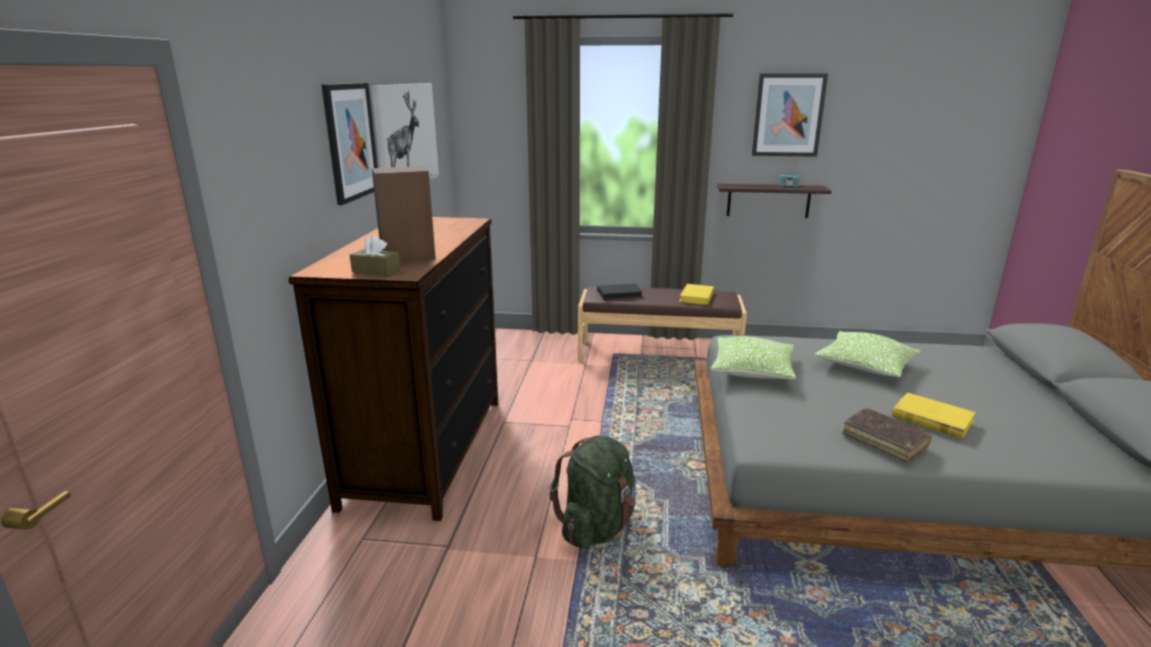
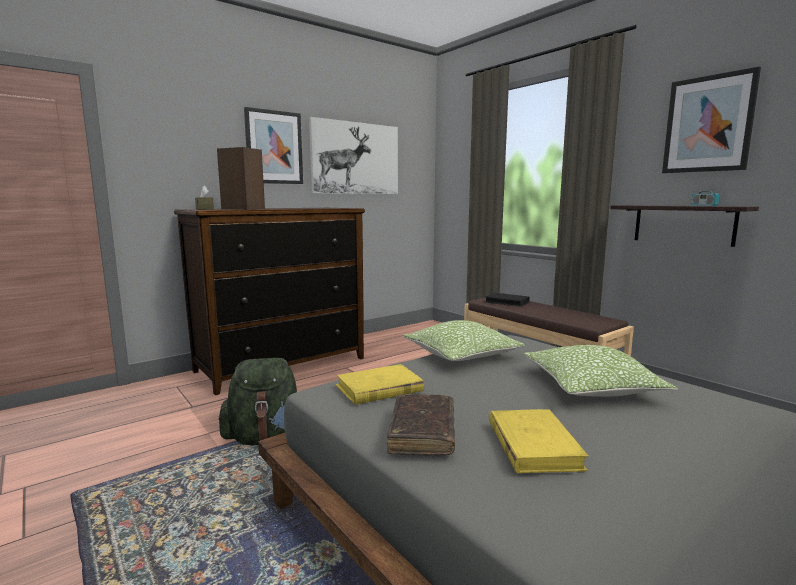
camera: 45 degrees right, 10 degrees down
(697, 297) = (572, 316): yellow book -> yellow book (379, 388)

